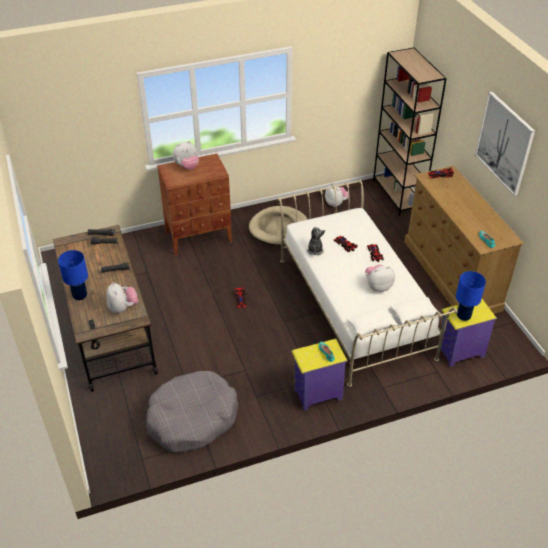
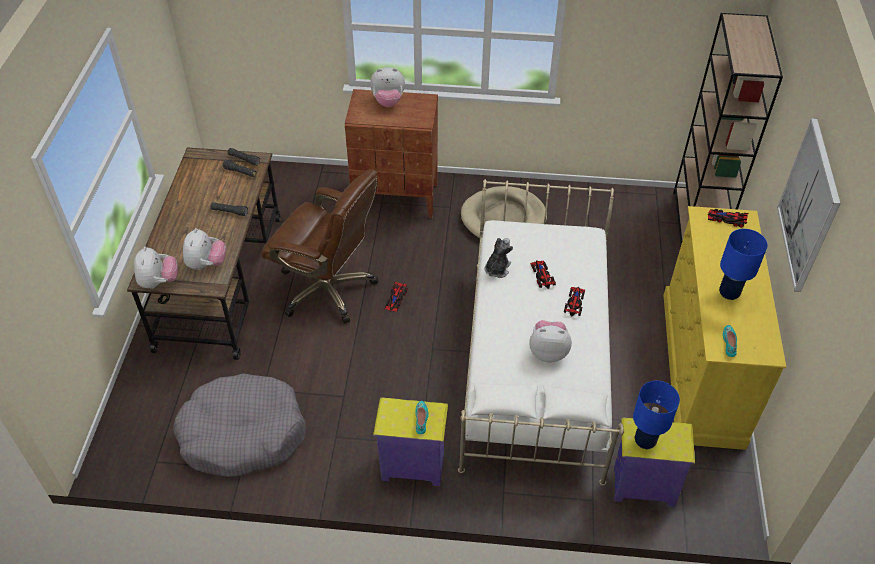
camera: 25 degrees right, 5 degrees up
(80, 296) = (169, 231): blue table lamp -> blue table lamp (728, 293)
(189, 308) = (326, 288): none -> brown office chair
(336, 203) = (601, 209): plush toy -> plush toy (159, 282)
(451, 275) = (701, 368): brown dresser -> yellow dresser

